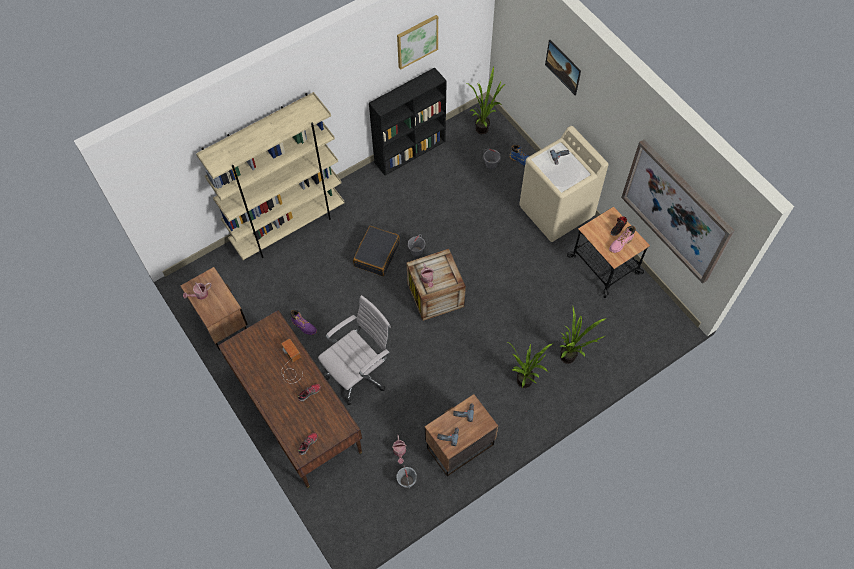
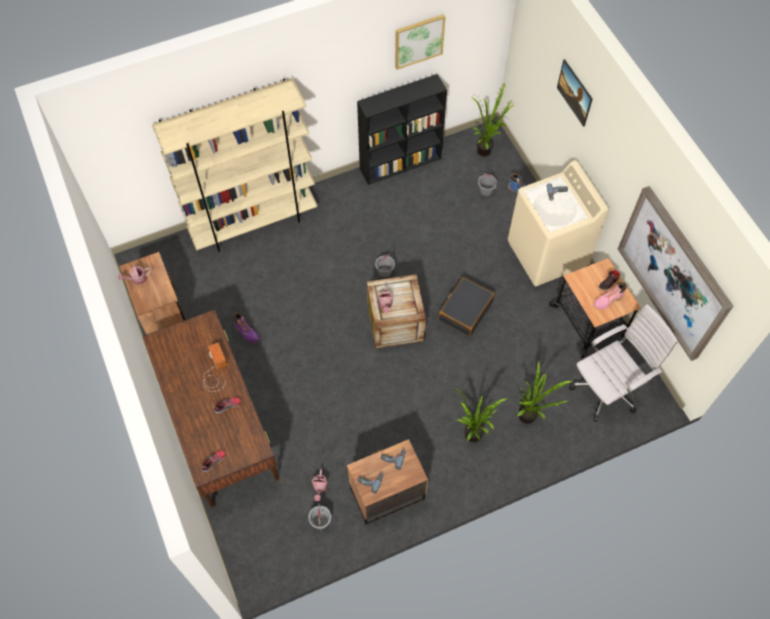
camera: 10 degrees right, 0 degrees up
(359, 373) = (295, 393): white office chair -> white office chair (608, 389)
(376, 254) = (341, 268): black suitcase -> black suitcase (465, 310)

